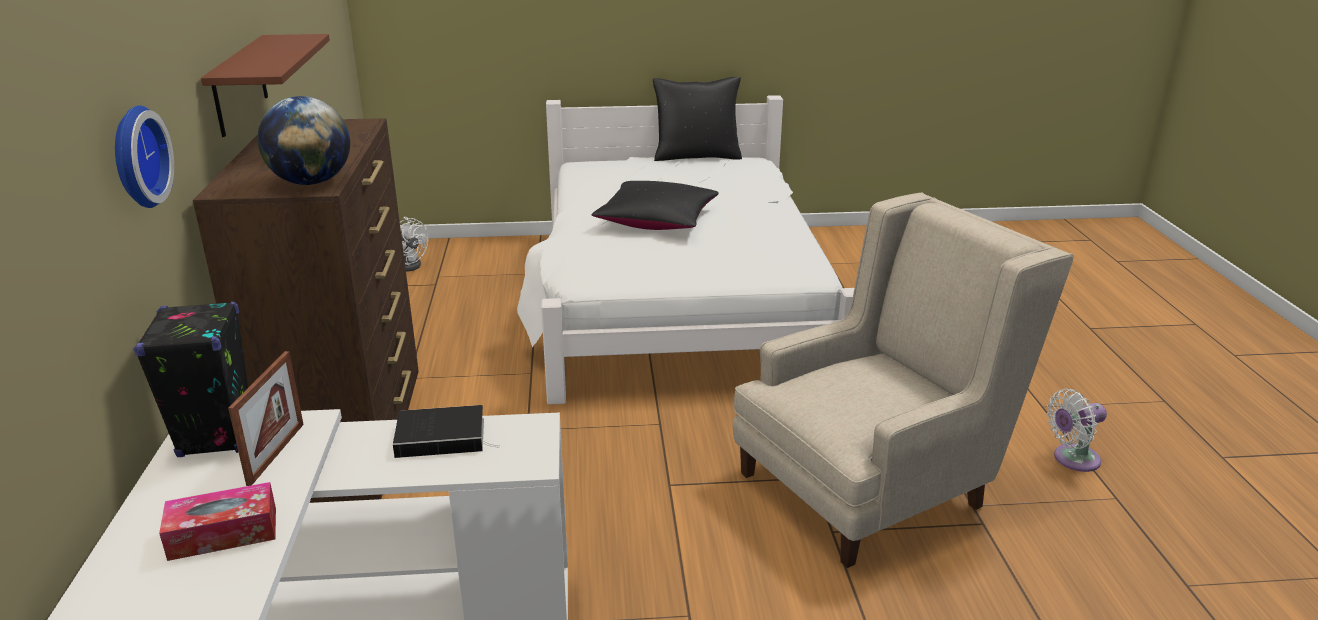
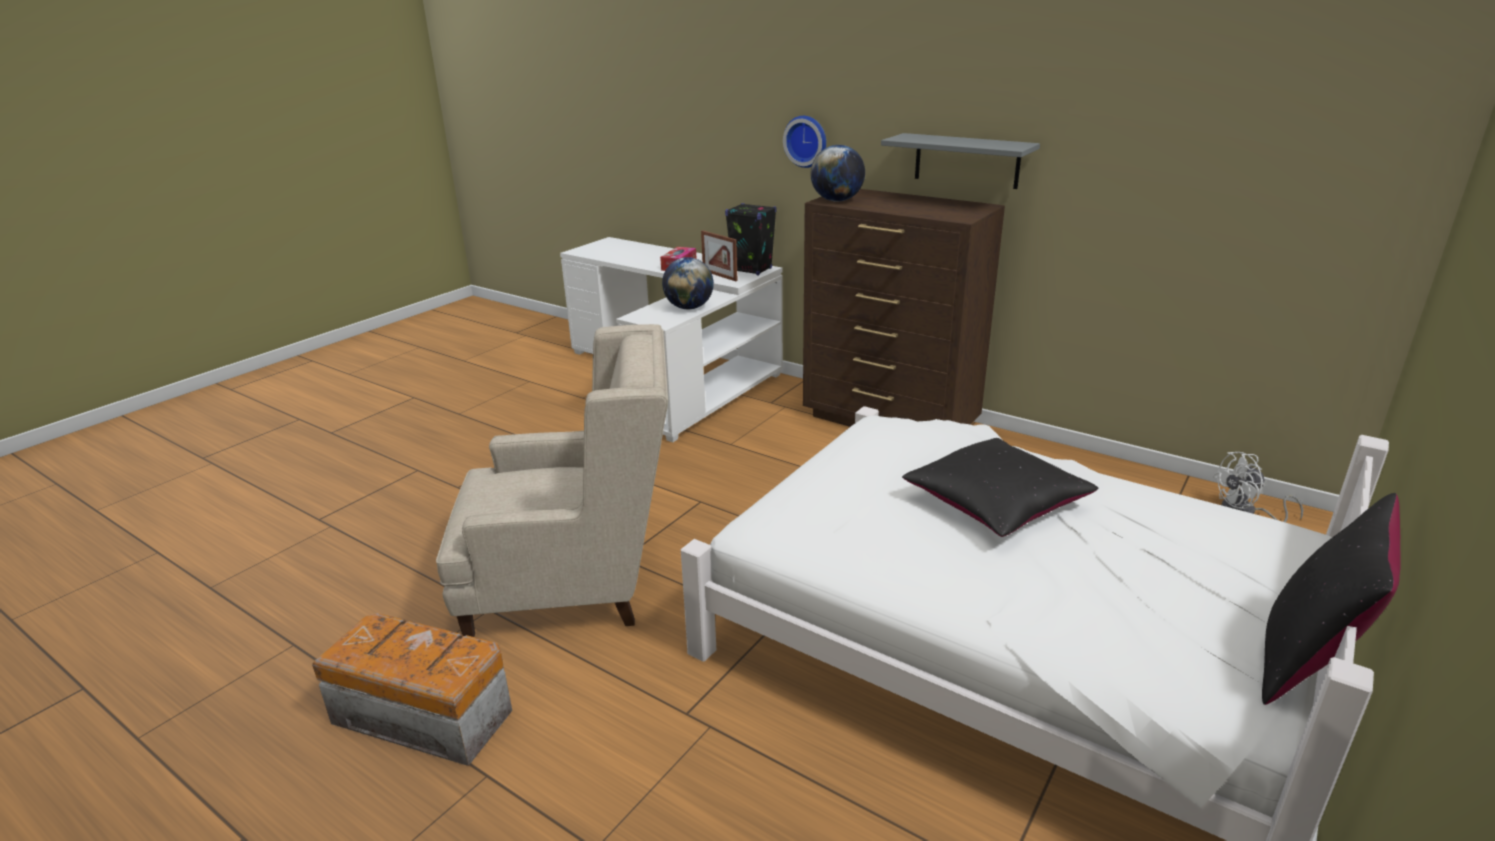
camera: 130 degrees right, 0 degrees up
(239, 85) = (966, 160): brown shelf -> grey shelf
(444, 436) = (689, 308): book -> globe
(874, 483) = (576, 581): beige armchair -> beige armchair turned 105 degrees counterclockwise
(1072, 459) = (423, 714): white fan -> storage box

